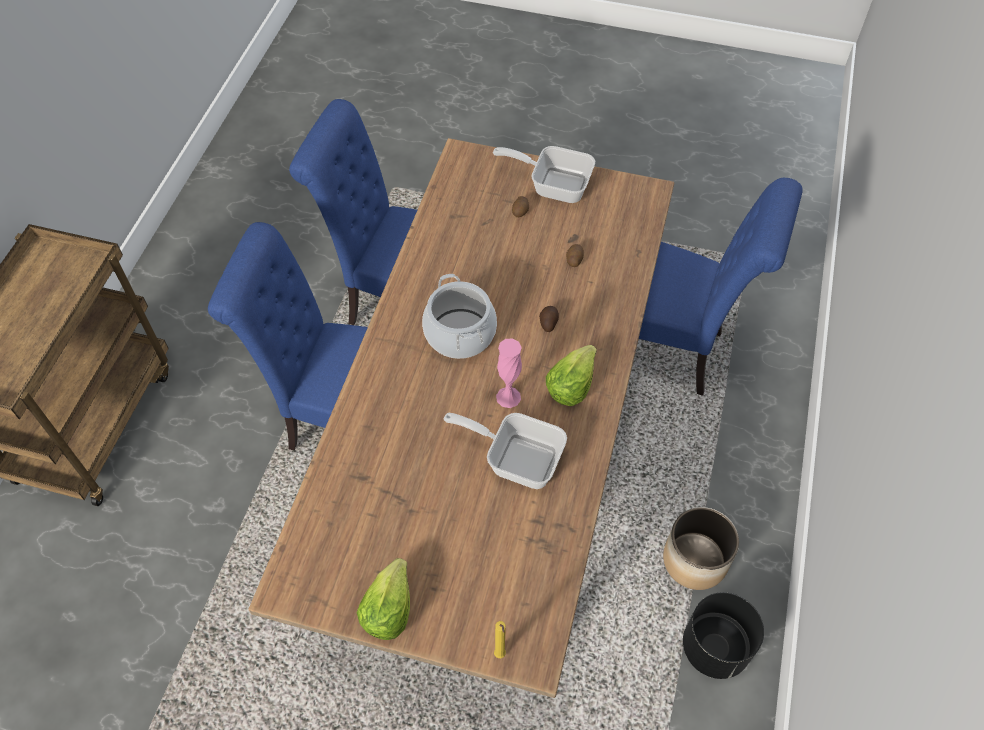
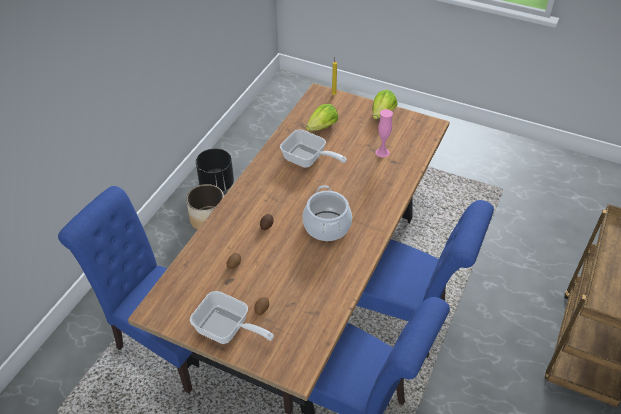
camera: 170 degrees left, 10 degrees down
(508, 397) = (304, 188): pink vase -> pink vase (382, 152)
(570, 384) = (265, 189): lettuce -> lettuce (322, 127)

